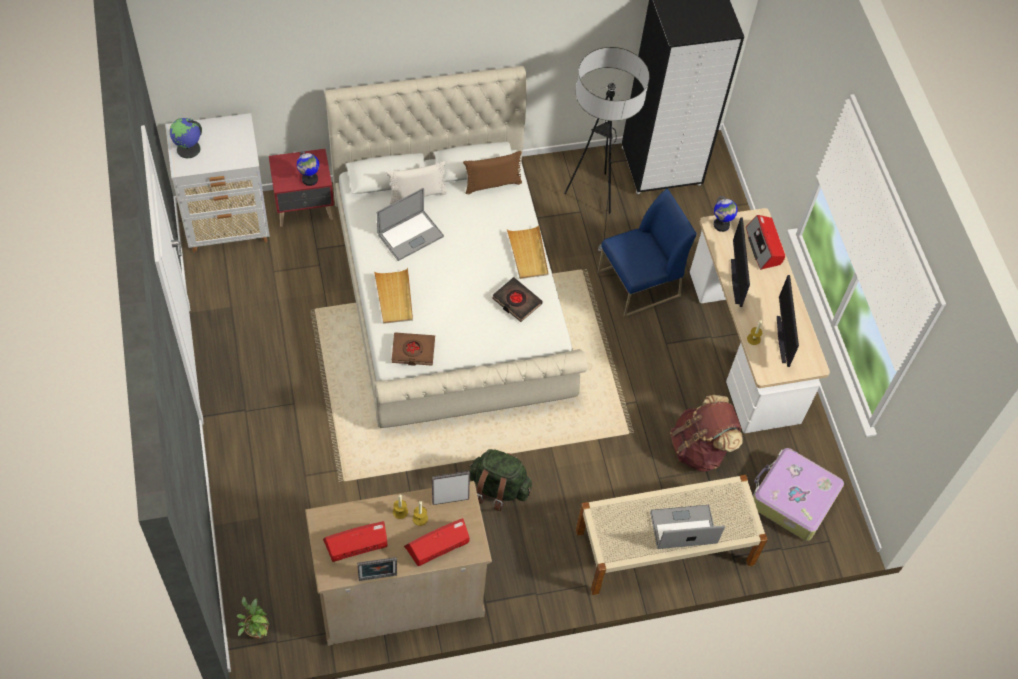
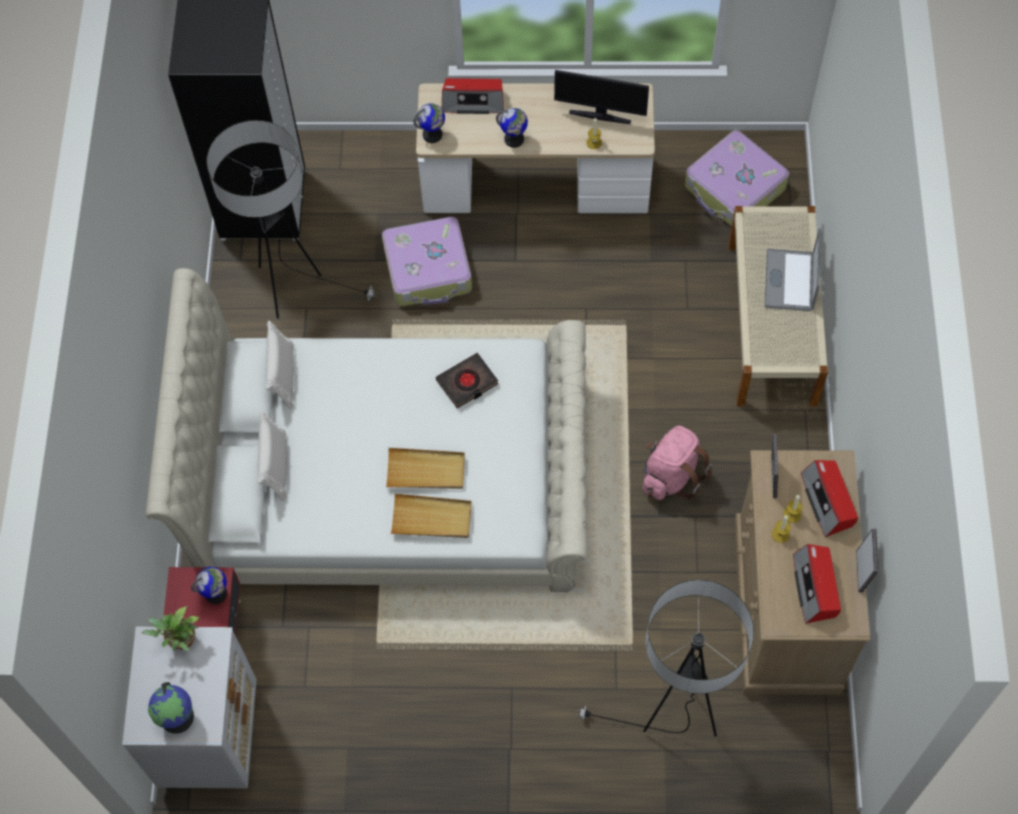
camera: 70 degrees left, 5 degrees up
(256, 630) = (811, 773): potted plant -> potted plant (181, 642)
(289, 521) = (675, 715): none -> floor lamp
(410, 235) = (339, 484): laptop -> none
(413, 351) = (514, 510): brown book -> none
(492, 184) = (283, 376): brown pillow -> white pillow
(498, 488) = (672, 475): green backpack -> pink backpack
(528, 254) = (400, 356): beige tray -> beige tray (426, 471)
(638, 285) = (428, 270): blue chair -> suitcase
(699, 448) = (657, 260): brown backpack -> none
(736, 281) = (514, 139): monitor -> globe

